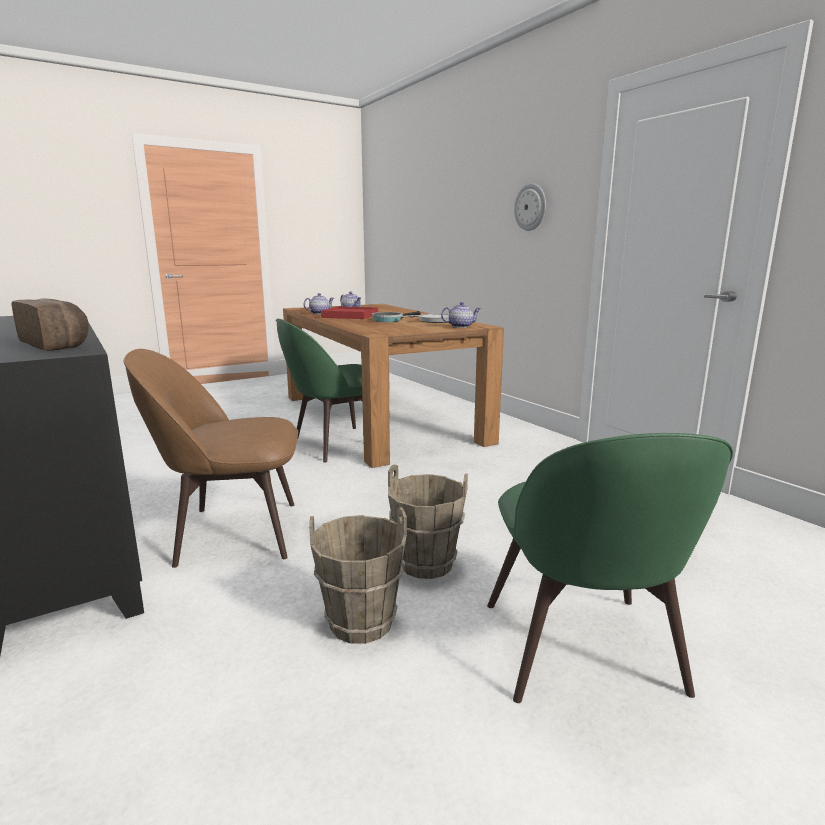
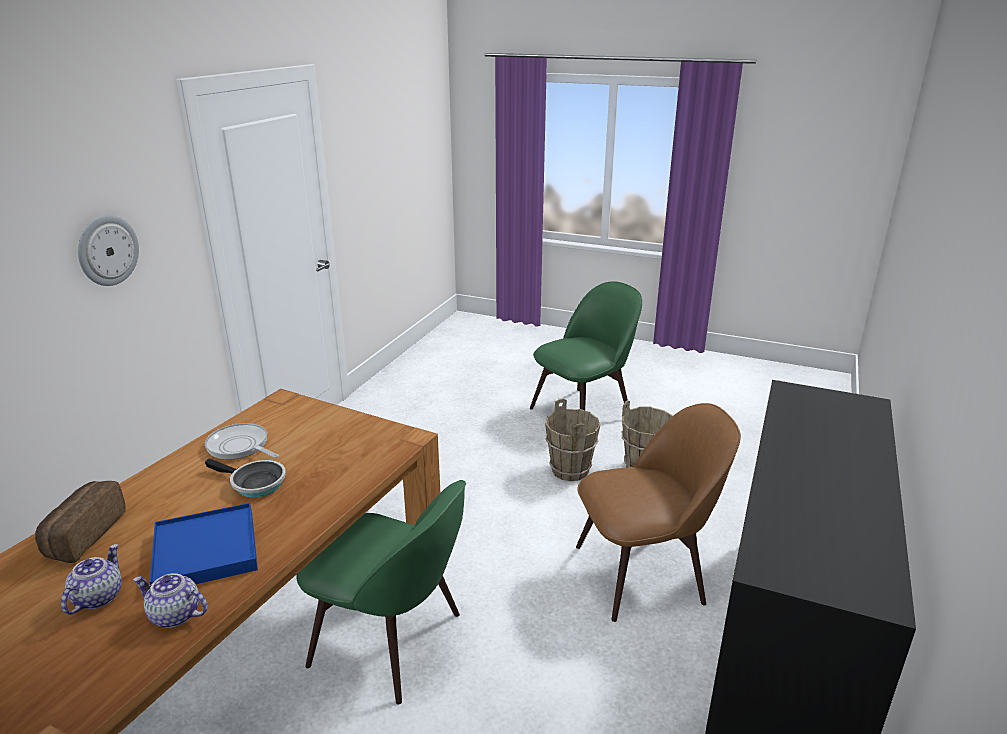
camera: 125 degrees left, 10 degrees up
(58, 345) = (797, 410): bread -> bread (82, 535)
(232, 532) = (644, 572): brown chair -> brown chair turned 60 degrees counterclockwise
(350, 316) = (206, 551): red tray -> blue tray
(461, 326) = (295, 411): teapot -> none

